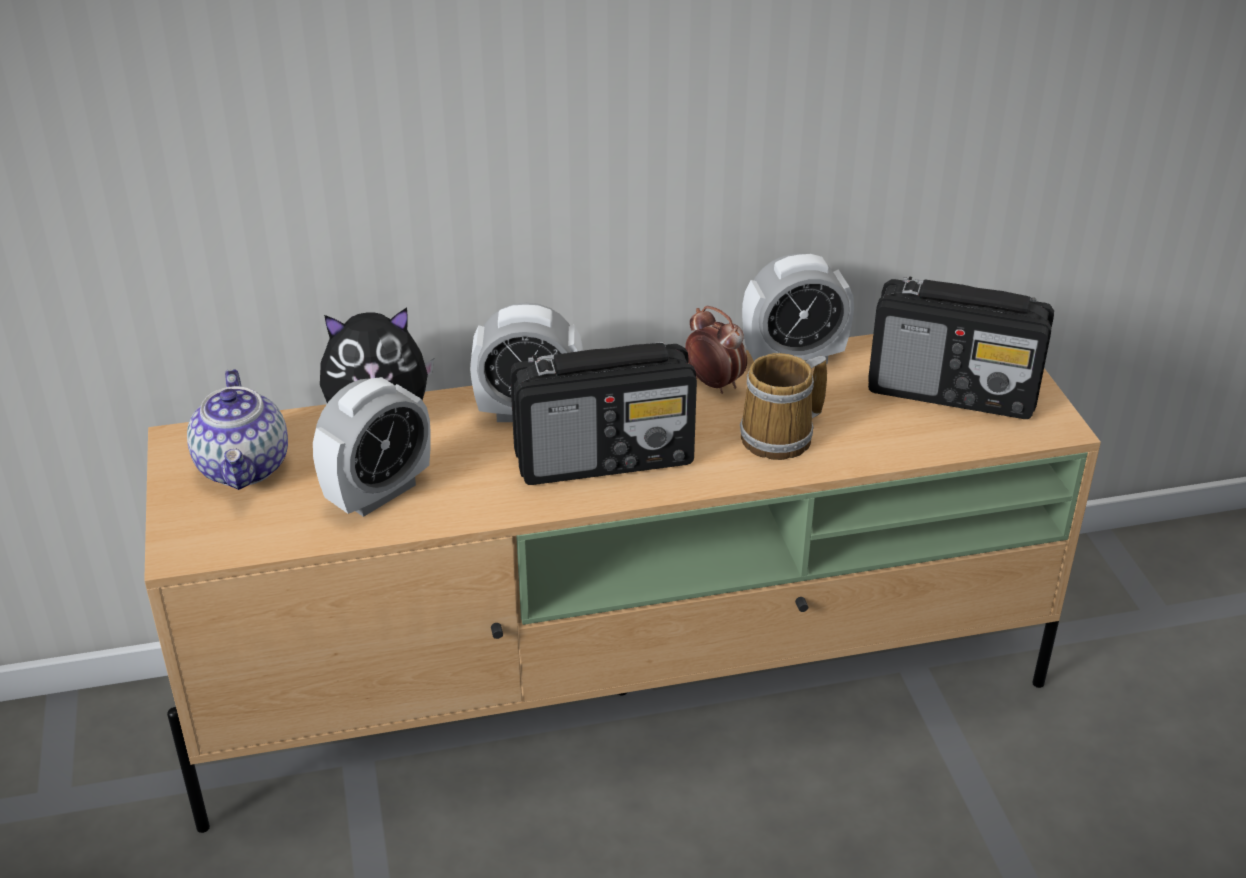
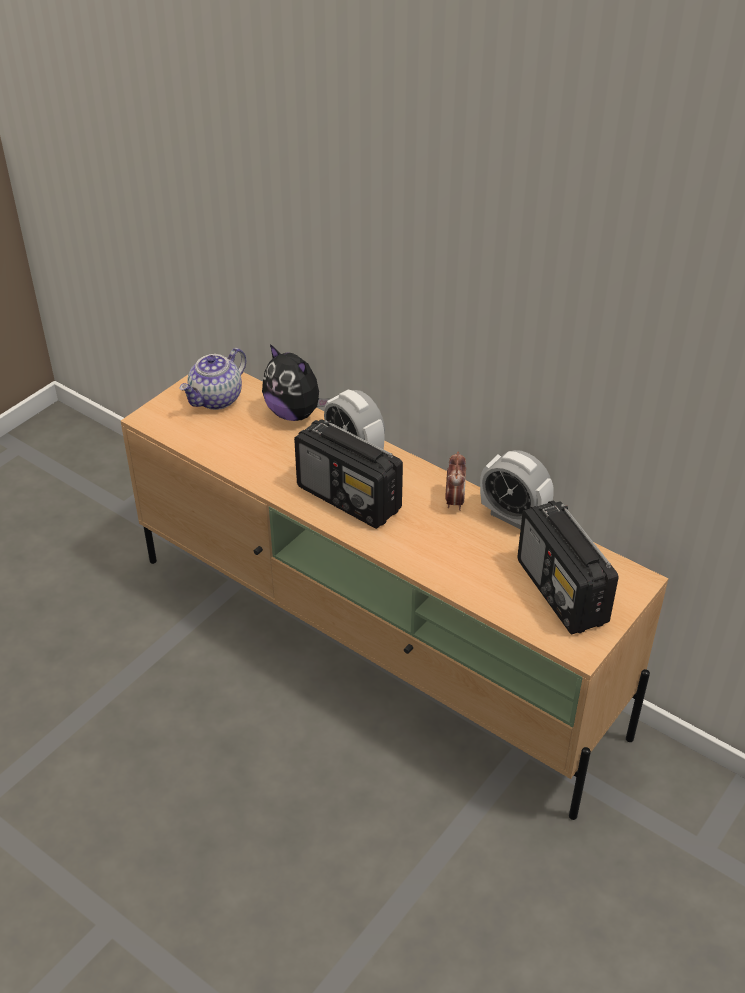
camera: 50 degrees right, 5 degrees up
(378, 493) = (243, 446): alarm clock -> none
(782, 437) = (438, 549): mug -> none

